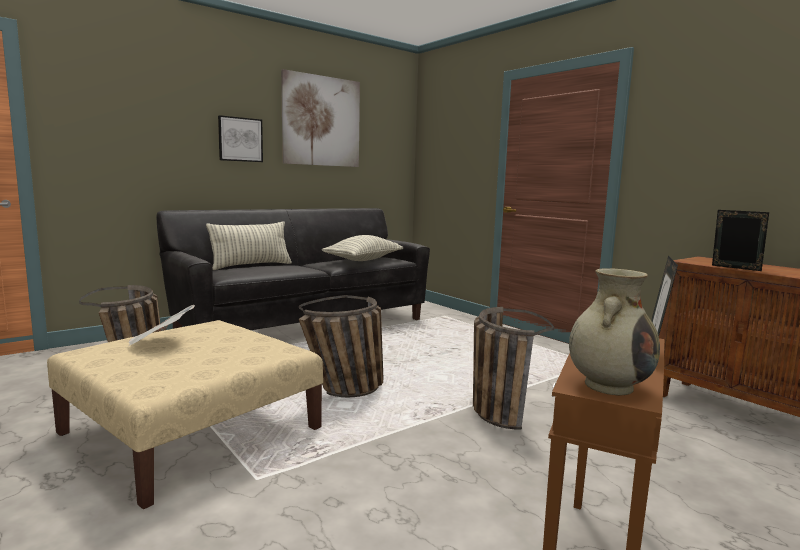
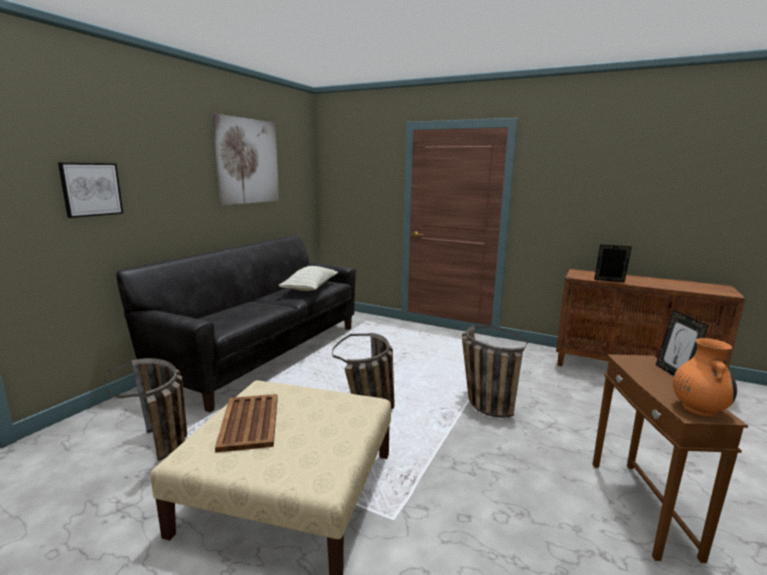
camera: 25 degrees left, 5 degrees up
(160, 342) = (249, 423): newspaper -> brown tray
(240, 139) = (183, 186): picture -> picture (91, 189)
(251, 266) = (217, 310): pillow -> none
(609, 385) = (698, 409): beige vase -> orange vase

